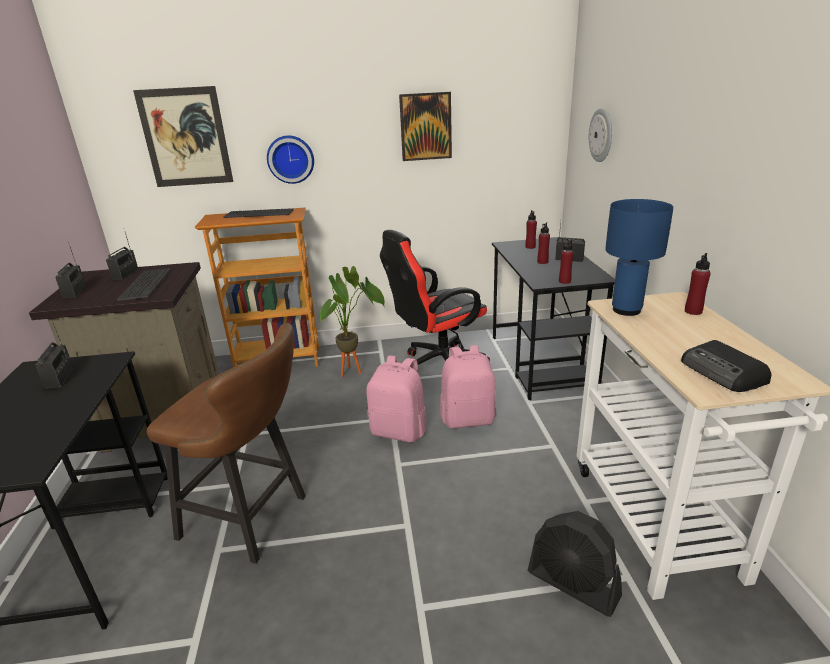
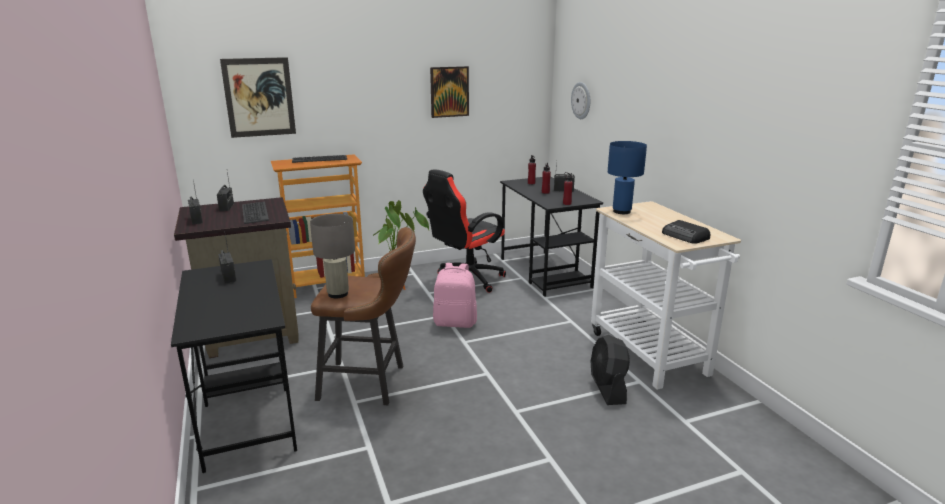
camera: 15 degrees left, 5 degrees down
(186, 413) = (338, 294): none -> grey table lamp
(290, 159) = (344, 115): wall clock -> none
(468, 419) = (504, 311): pink backpack -> none
(573, 584) = (608, 388): black fan -> black fan turned 60 degrees clockwise
(693, 311) = (660, 210): red bottle -> none

